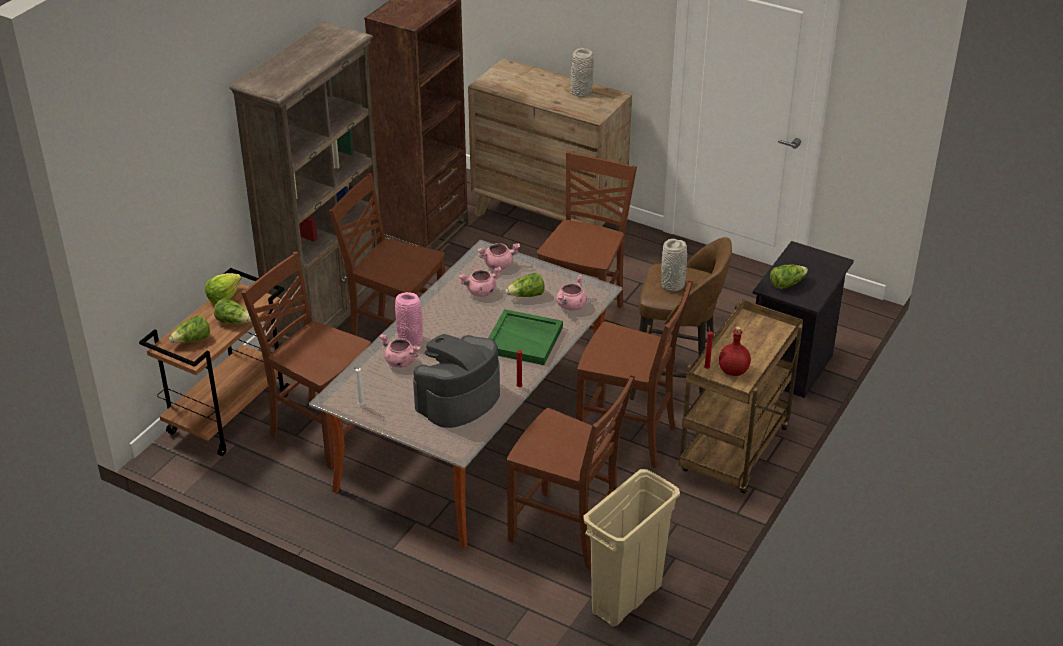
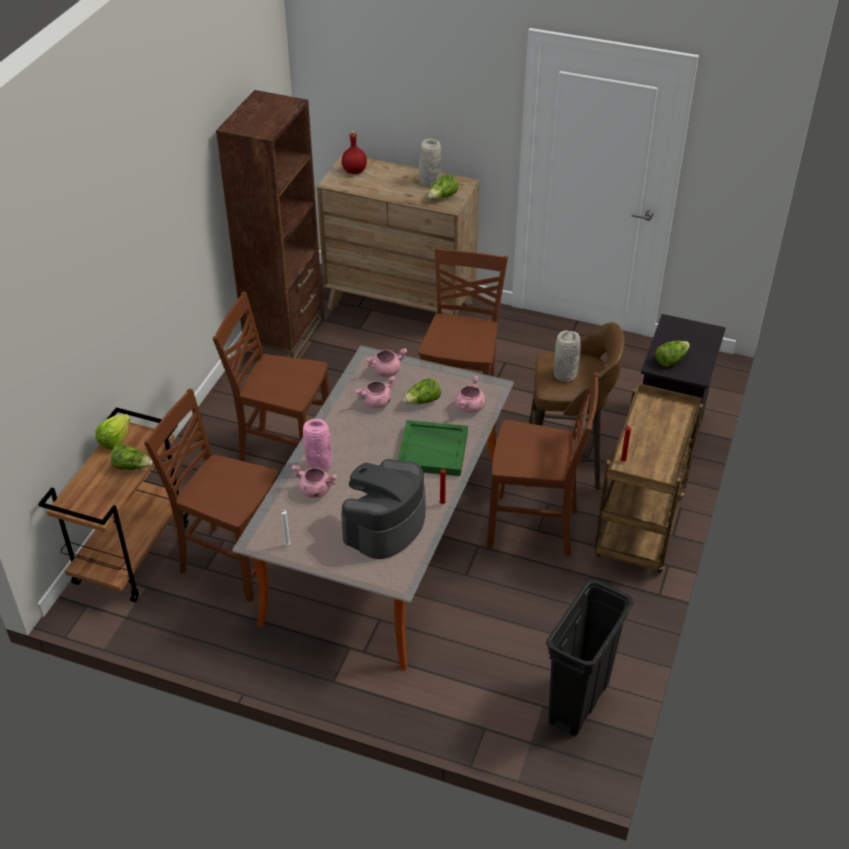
camera: 10 degrees left, 5 degrees up
(192, 340) = (93, 493): lettuce -> lettuce (443, 197)
(329, 317) = (210, 434): brown bookcase -> none
(567, 533) = (502, 639): brown chair -> none
(626, 599) = (578, 703): beige trash can -> black trash can
(733, 370) = (649, 460): red bottle -> red bottle (354, 171)

